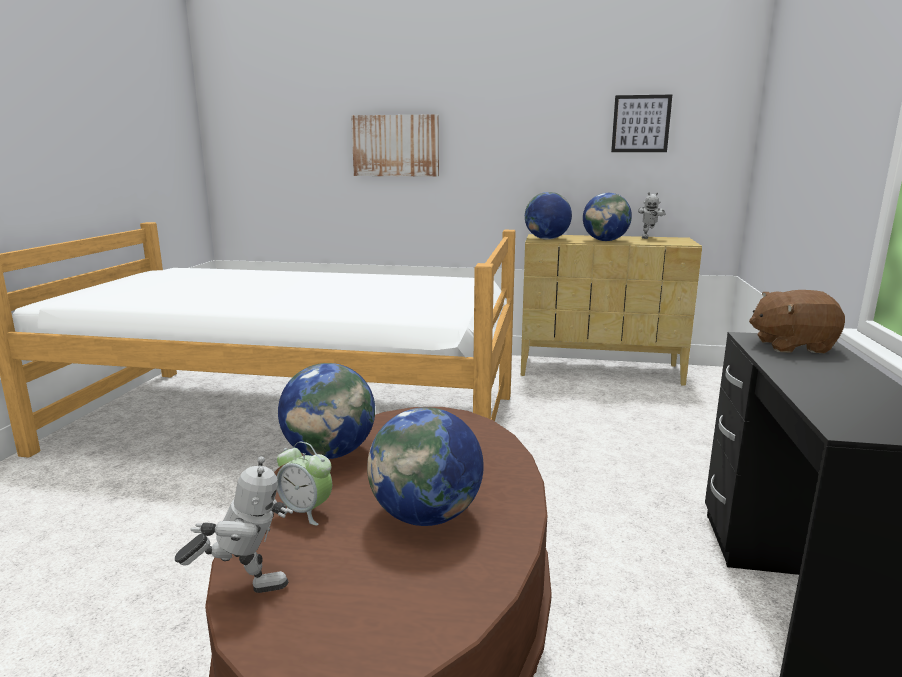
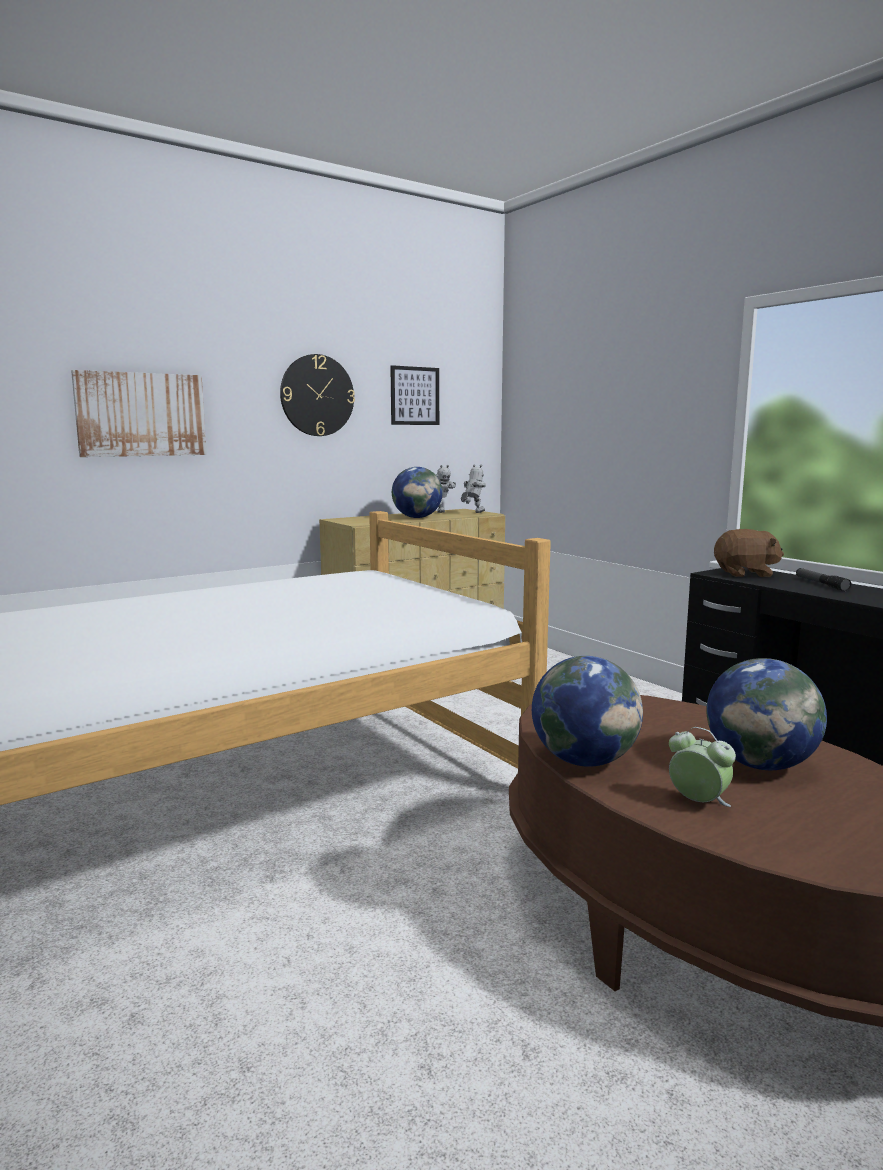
camera: 45 degrees left, 5 degrees down
(245, 585) = (812, 861): toy robot -> toy robot (472, 513)
(306, 511) = (698, 802): alarm clock -> alarm clock turned 120 degrees counterclockwise
(537, 127) = (317, 395): none -> wall clock
(547, 239) = (361, 521): globe -> none
(791, 346) = (745, 574): brown plush toy -> brown plush toy turned 135 degrees counterclockwise
(847, 377) = (821, 584): none -> flashlight

